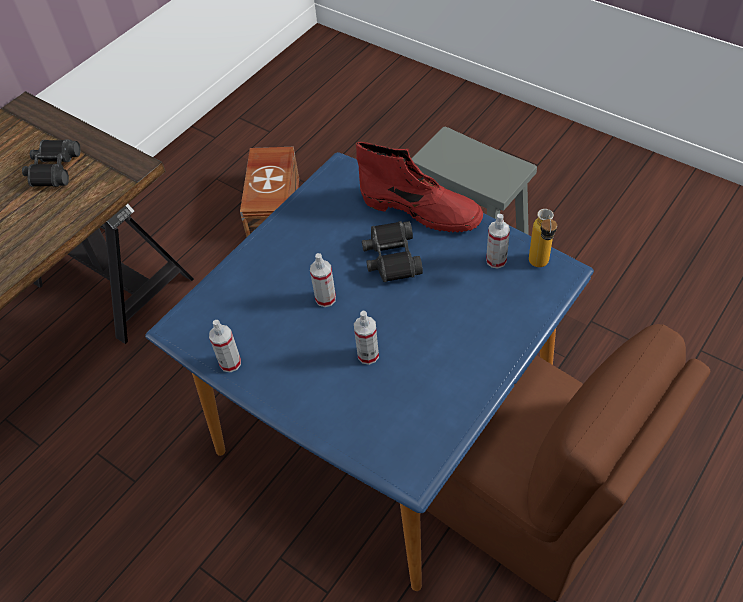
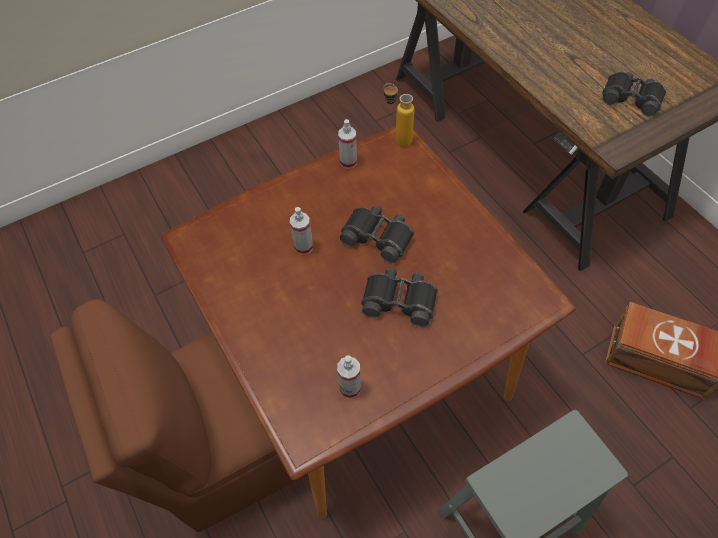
camera: 110 degrees right, 5 degrees up
(325, 299) = (378, 236): spray bottle -> black binoculars
(383, 424) = (363, 366): blue dining table -> brown dining table
(422, 210) = (450, 350): red boot -> none
(539, 267) = (321, 424): bottle -> bottle (397, 139)

